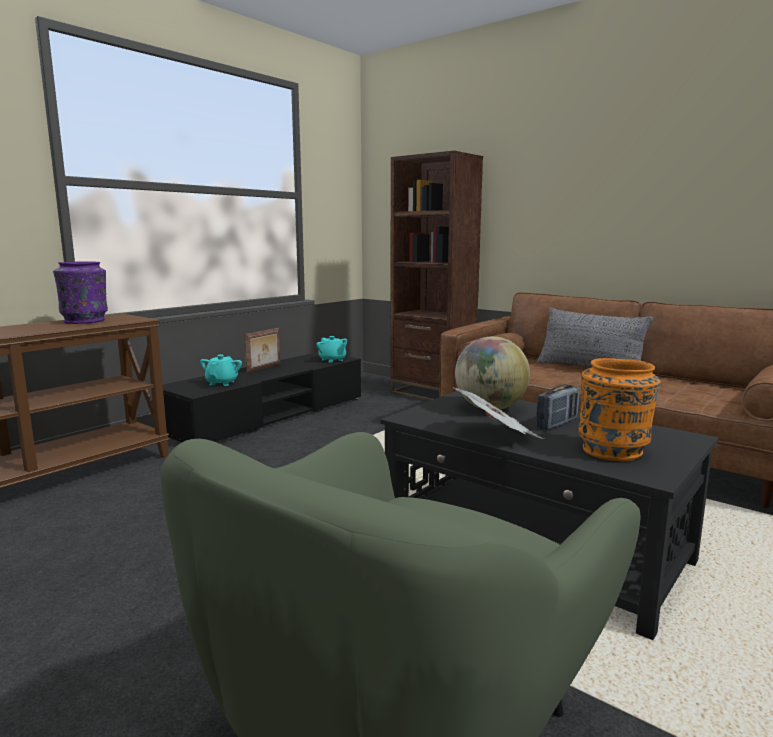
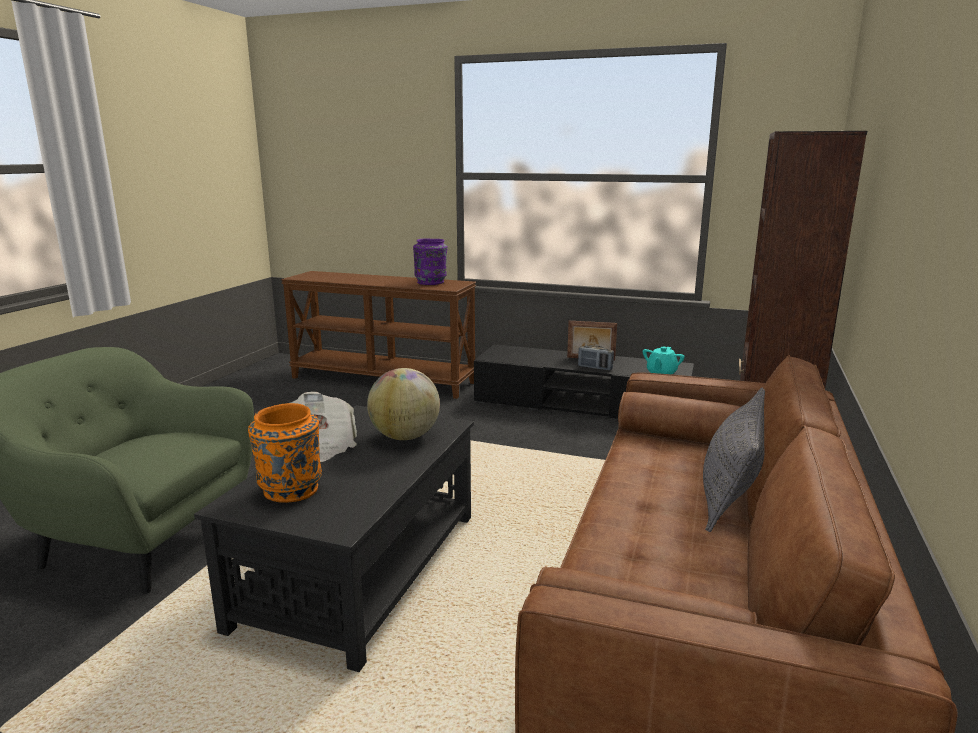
camera: 70 degrees right, 5 degrees up
(222, 383) = (525, 357): turquoise teapot -> none
(557, 423) = (367, 466): radio -> radio (595, 368)

